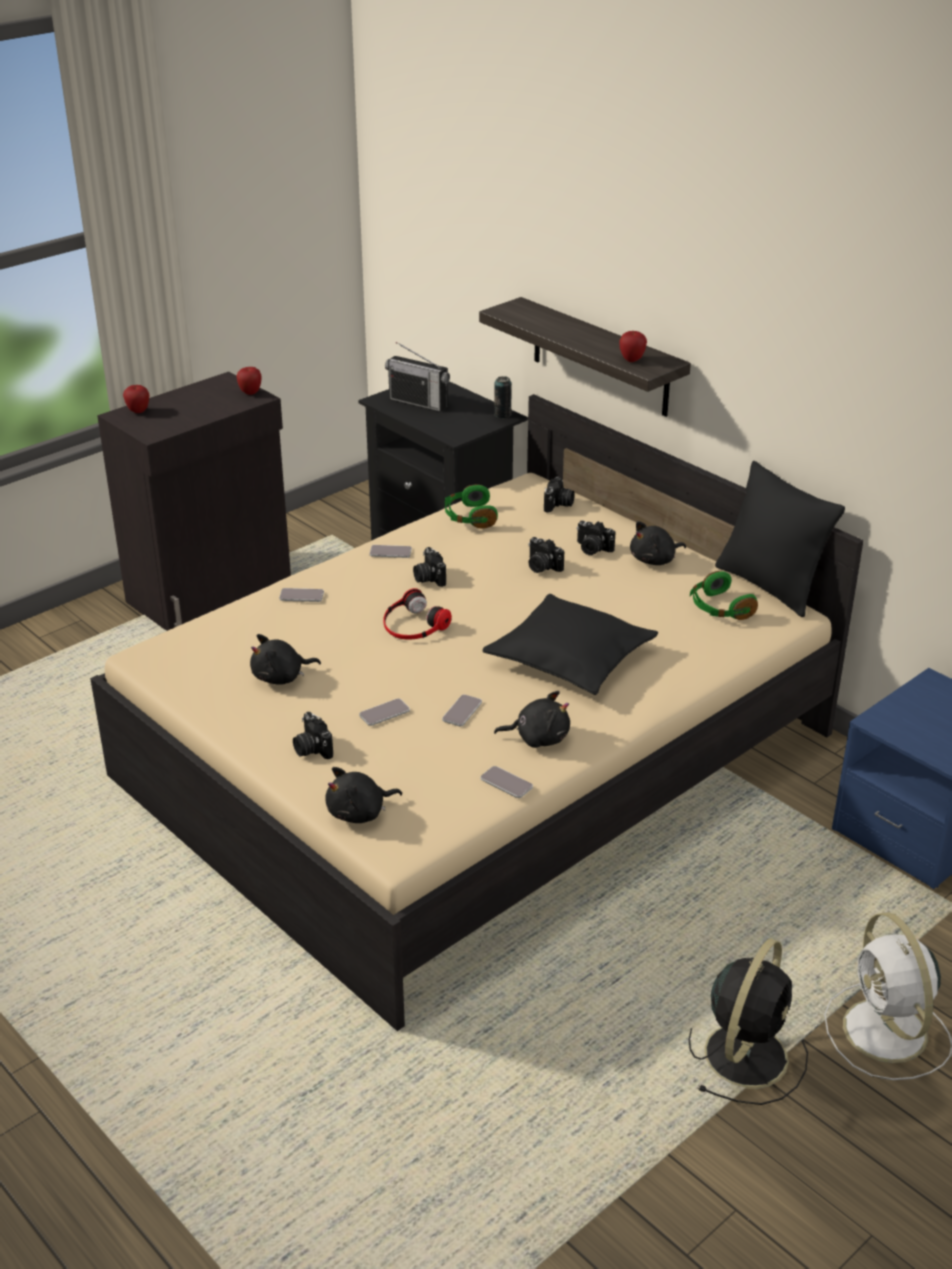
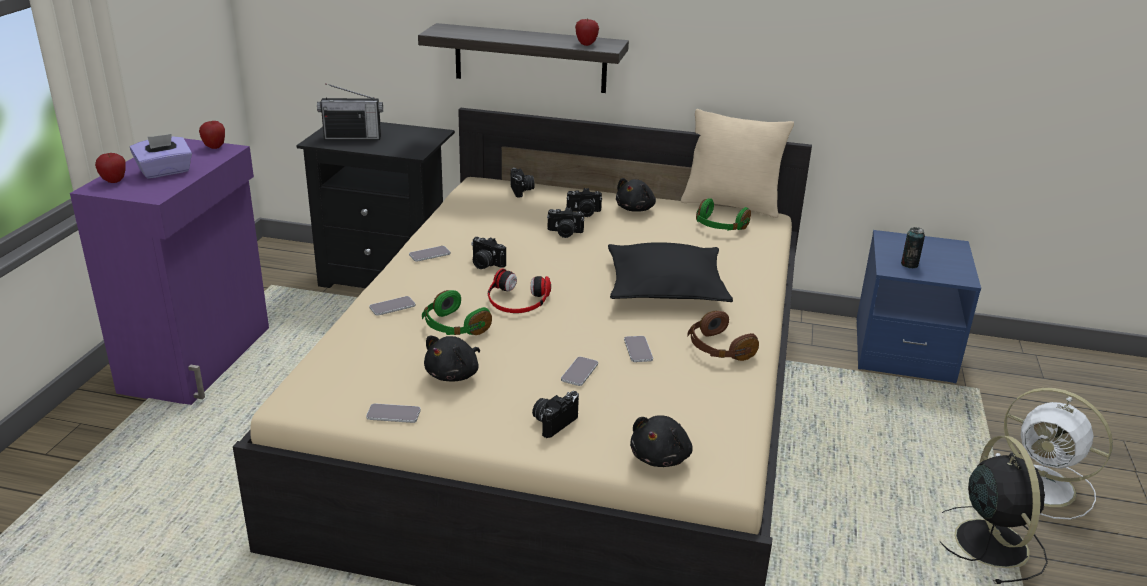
camera: 35 degrees left, 5 degrees down
(185, 411) = (165, 172): none -> purple tissue box
(212, 591) = (200, 359): black cabinet -> purple cabinet
(311, 749) = (553, 422): camera -> camera turned 105 degrees clockwise
(469, 517) = (465, 214): green headphones -> green headphones (453, 327)
(502, 414) = (433, 132): can -> can (909, 264)
(506, 783) = (740, 389): phone -> phone (393, 414)
(538, 738) = (718, 349): black plush toy -> brown headphones
(769, 586) = (731, 205): black pillow -> beige pillow

